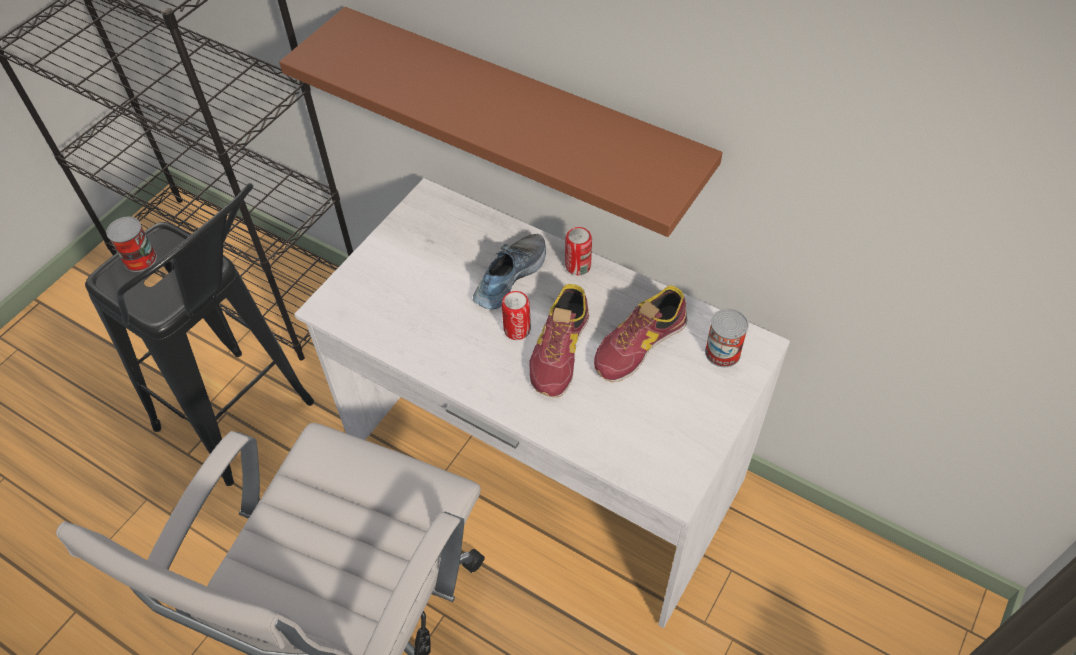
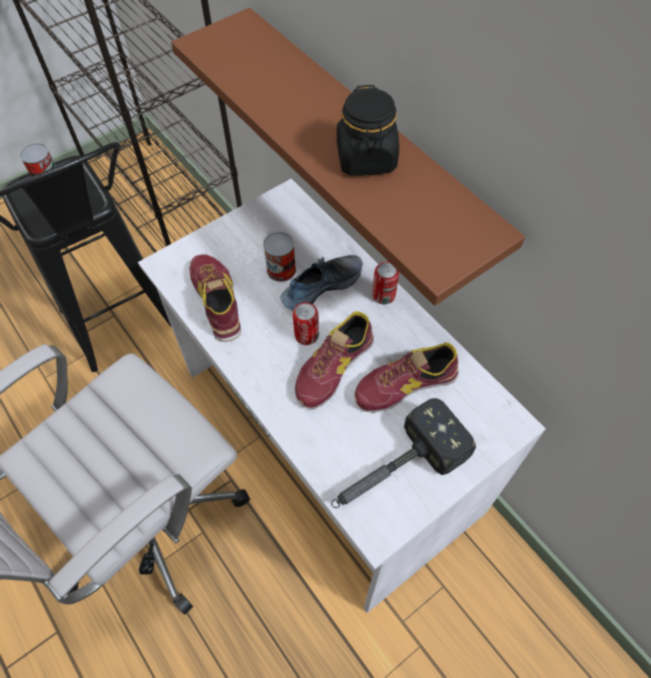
camera: 20 degrees right, 5 degrees up
(404, 326) = (217, 301): none -> shoe
(543, 123) = (366, 158): none -> black jar
(665, 429) = (393, 471): none -> hammer
(722, 352) = (477, 418): can -> can (281, 270)

